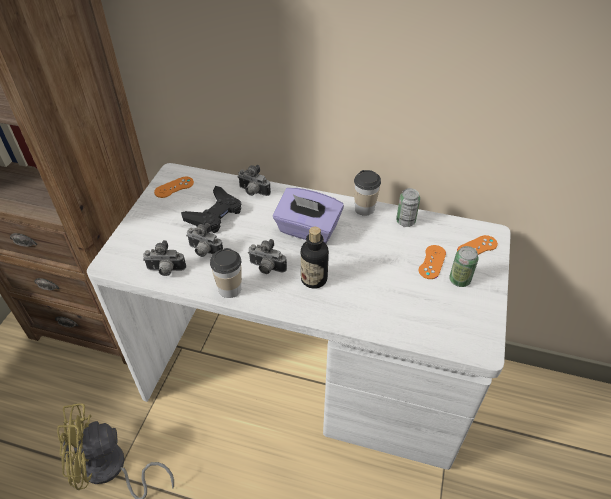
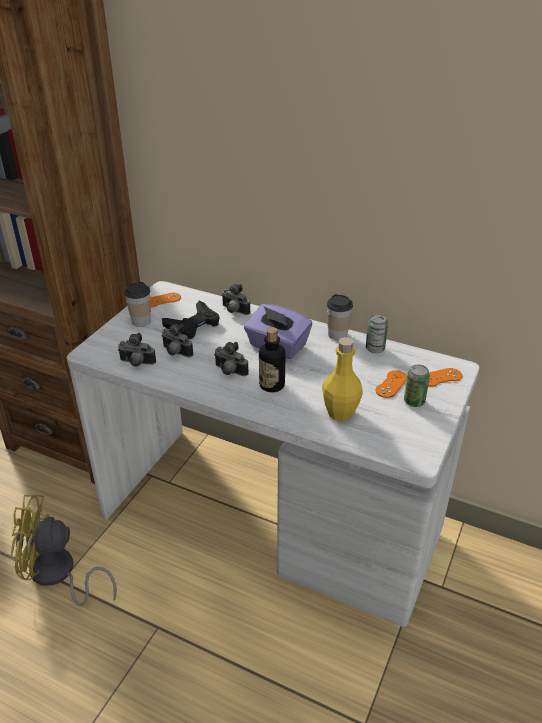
camera: 10 degrees right, 10 degrees down
(230, 289) = (191, 384): cup -> cup (141, 321)
(391, 304) = (340, 413): none -> yellow bottle

